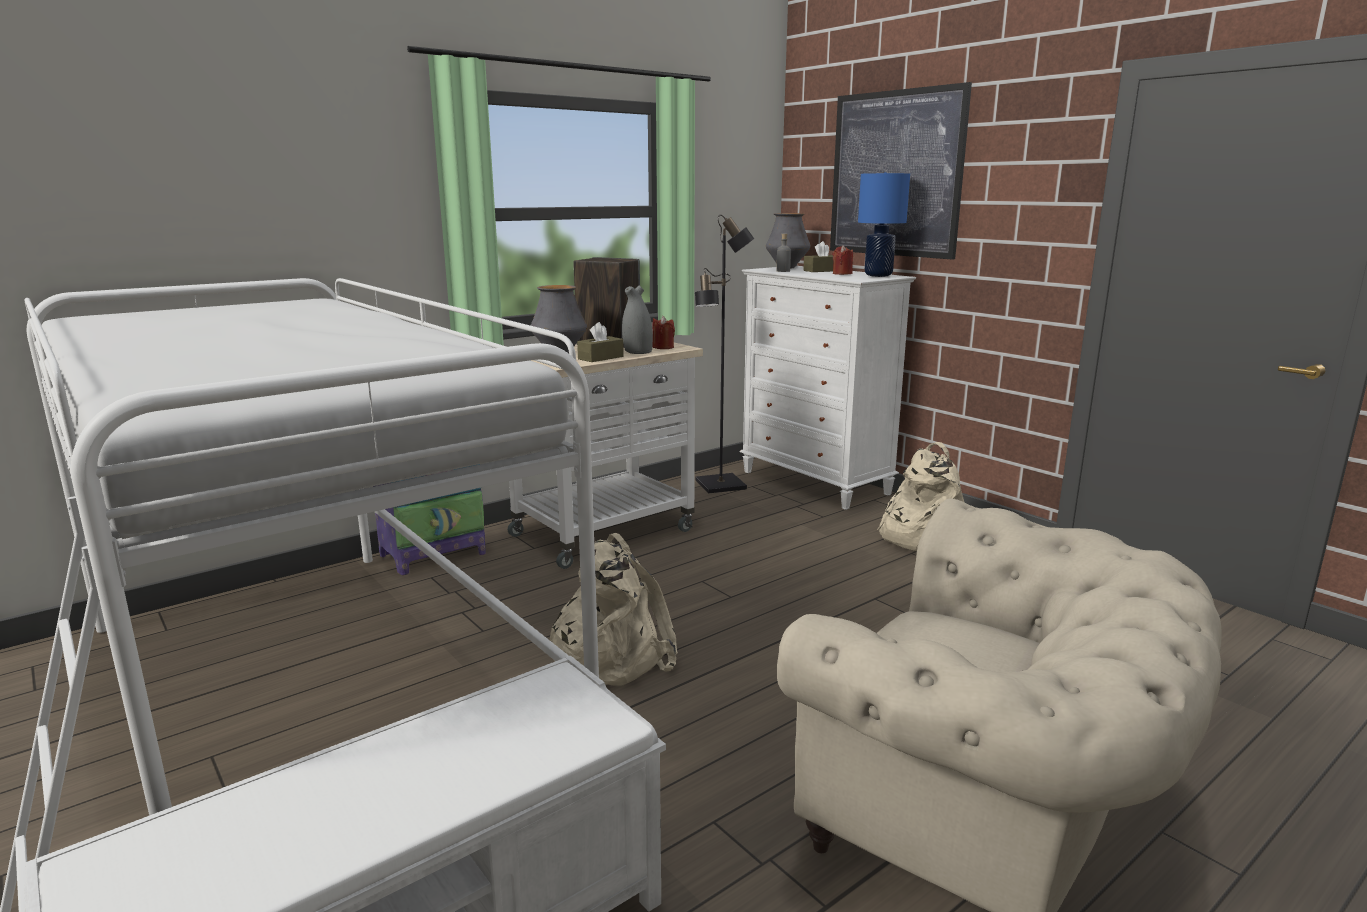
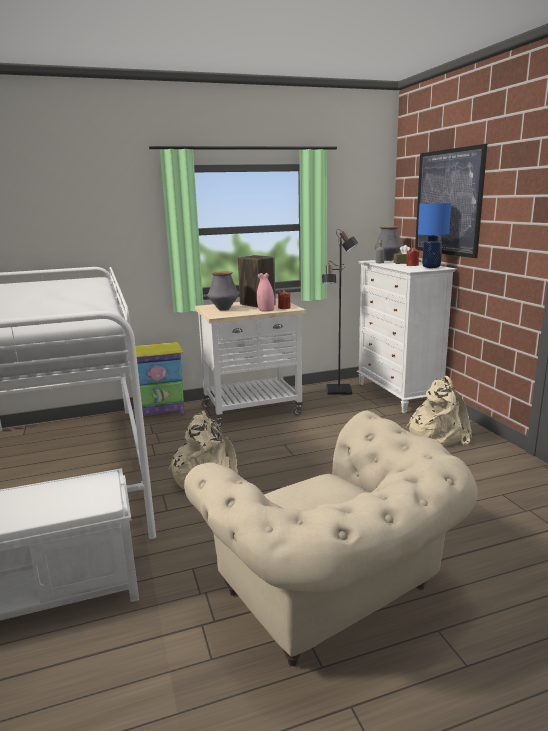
camera: 20 degrees right, 0 degrees up
(600, 358) = (241, 313): brown tissue box -> none
(637, 352) = (265, 310): grey vase -> pink vase

